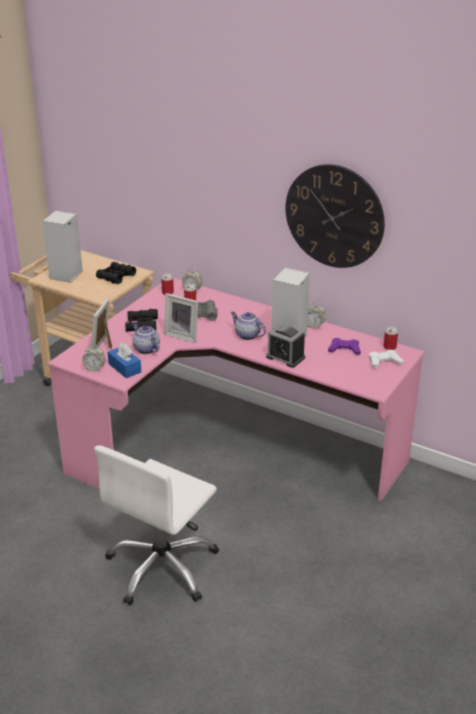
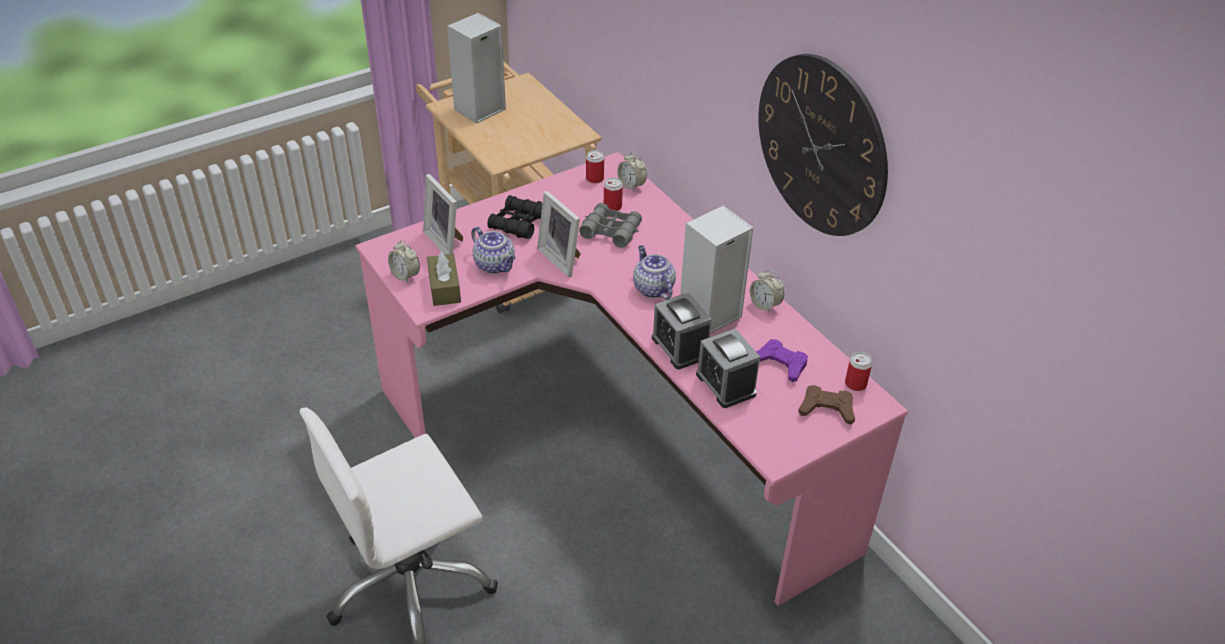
camera: 25 degrees right, 10 degrees up
(105, 345) = (447, 241): picture frame -> picture frame turned 75 degrees counterclockwise
(116, 277) = (542, 132): black binoculars -> none
(124, 368) = (444, 288): blue tissue box -> brown tissue box
(146, 349) = (495, 265): teapot -> teapot turned 150 degrees clockwise
(324, 366) = (725, 384): none -> alarm clock
(384, 362) = (826, 409): white game controller -> brown game controller

